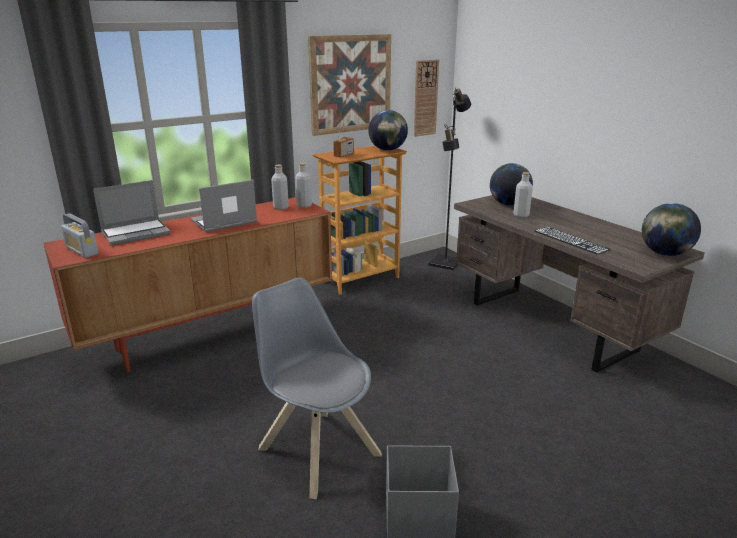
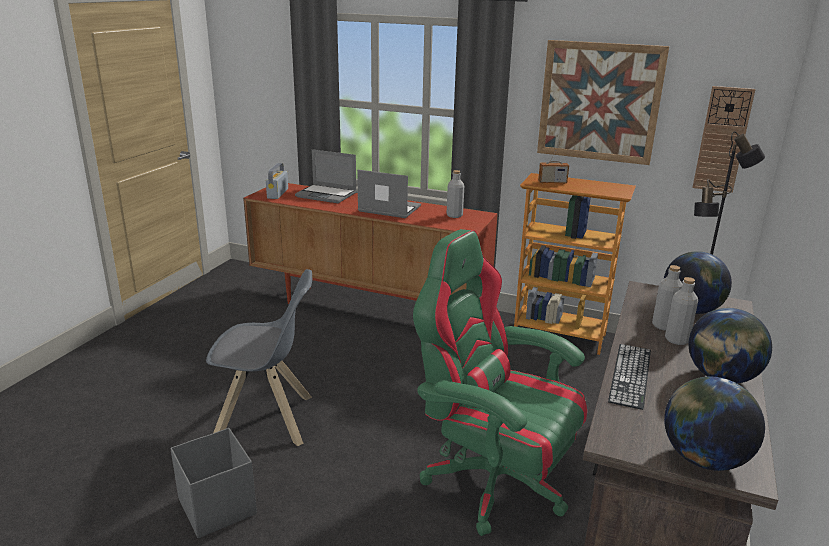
camera: 55 degrees right, 0 degrees up
(304, 205) = (475, 221): grey bottle -> grey bottle (676, 340)
(317, 449) = (267, 420): grey chair -> grey chair turned 75 degrees clockwise
(388, 150) = (614, 191): globe -> globe (721, 377)
(495, 369) = (495, 482): none -> green office chair

